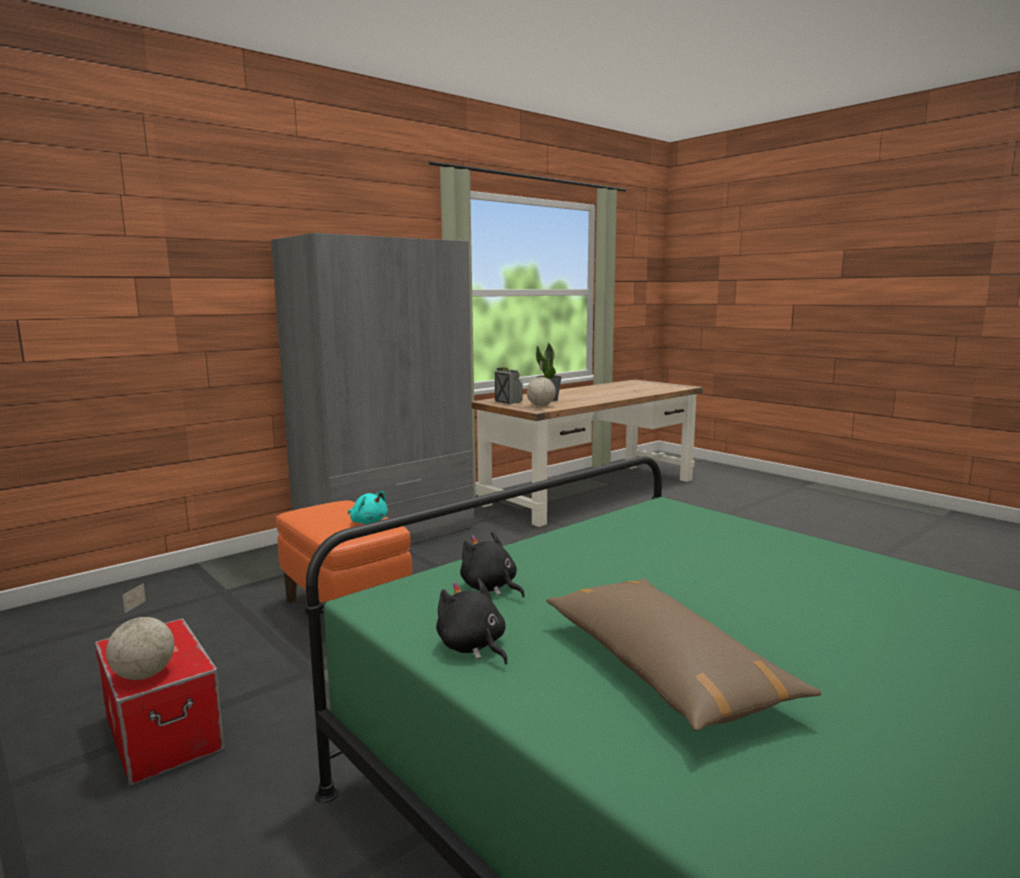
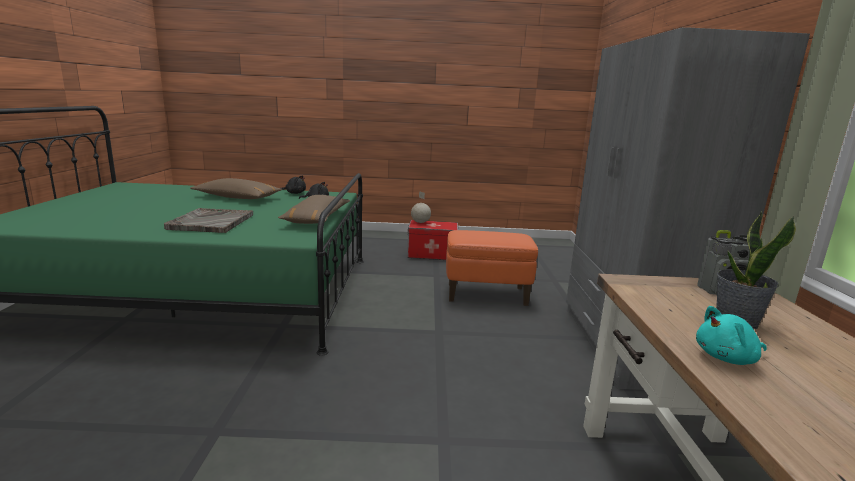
camera: 130 degrees right, 5 degrees up
(368, 522) = (472, 237): turquoise plush toy -> turquoise plush toy (727, 358)
(541, 406) = (664, 295): globe -> none
(586, 535) = (316, 219): none -> brown pillow
(777, 572) = (211, 222): none -> grey tray

